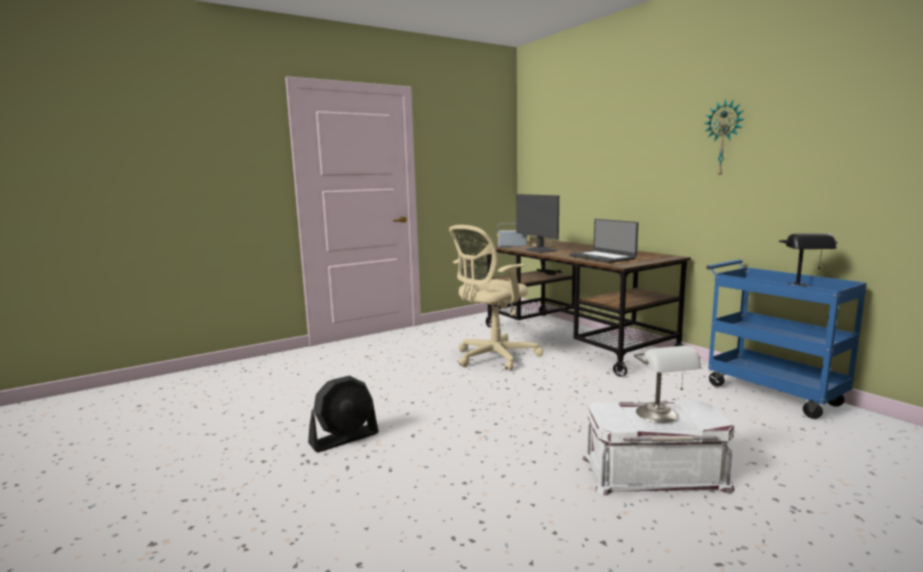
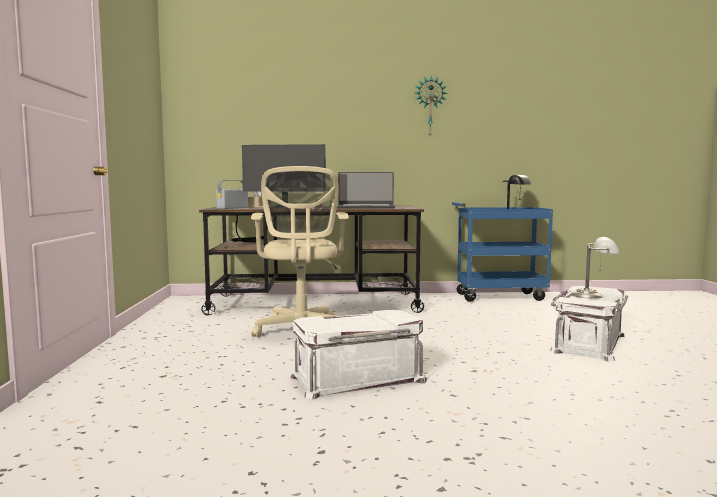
camera: 60 degrees left, 5 degrees down
(344, 438) = (424, 428): black fan -> none
(414, 399) = (357, 378): none -> white storage box

